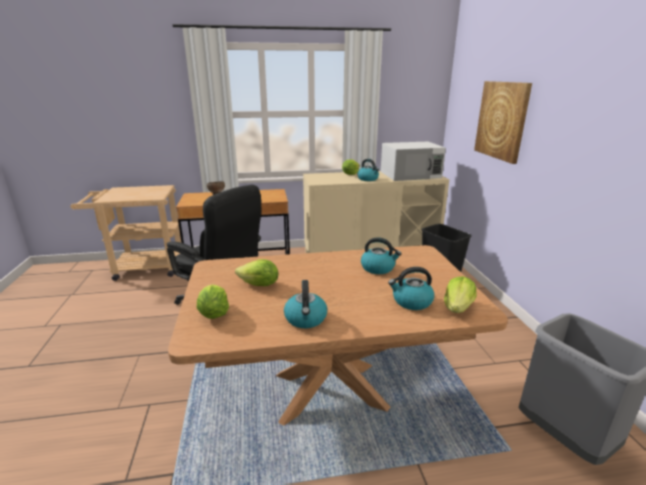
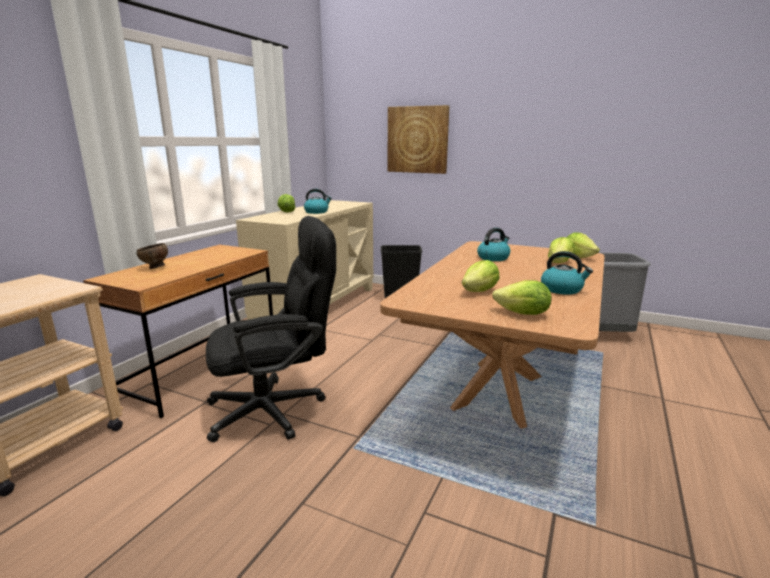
camera: 55 degrees left, 5 degrees down
(411, 174) = (335, 204): white microwave -> none
(411, 301) = (559, 262): kettle -> lettuce

